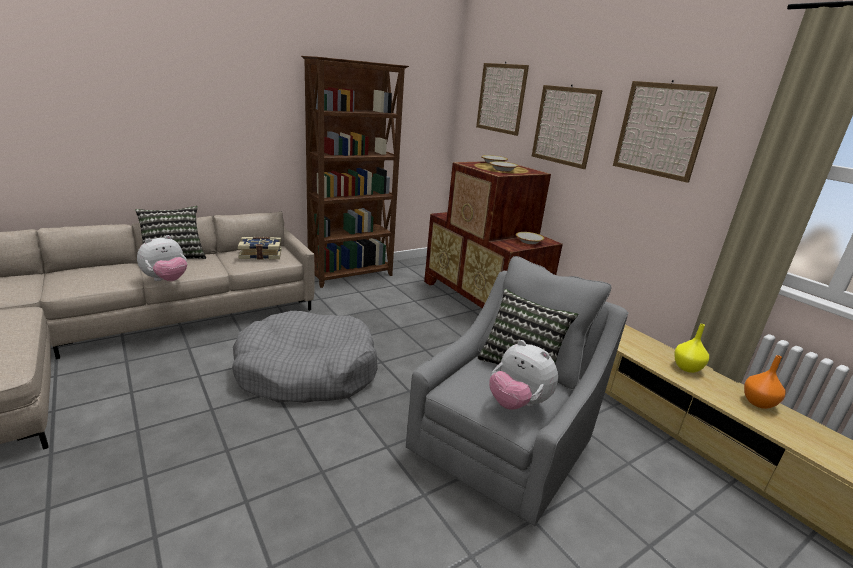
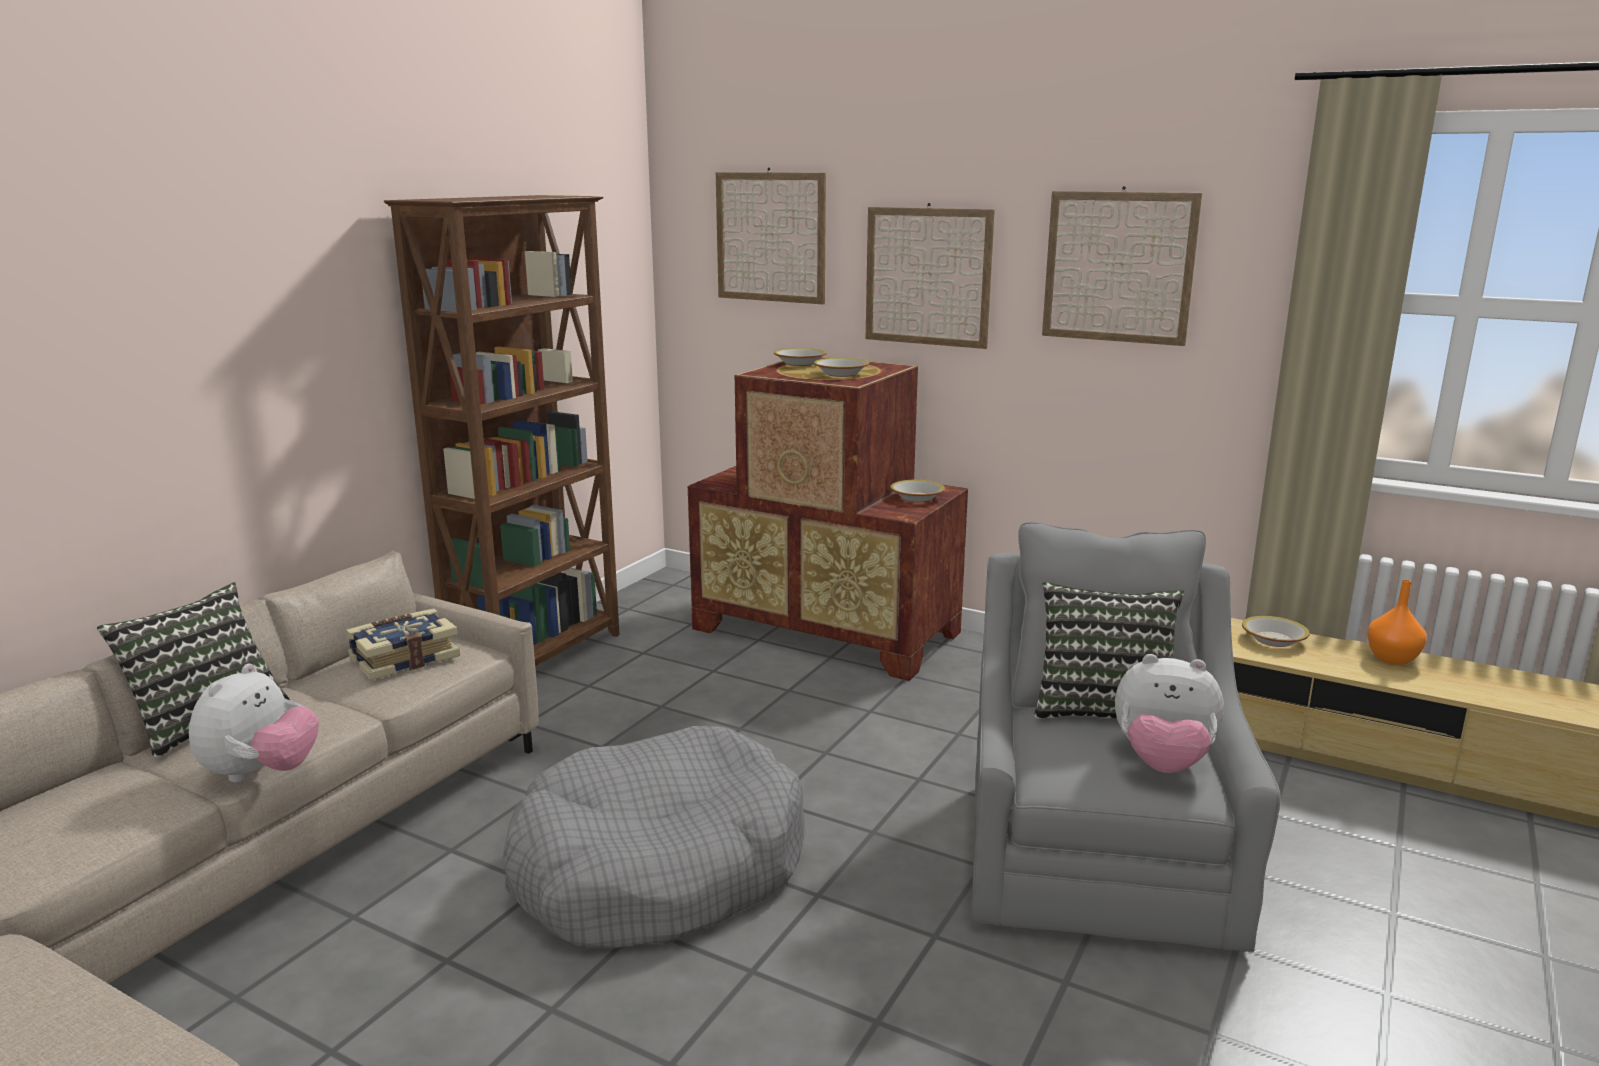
camera: 25 degrees left, 5 degrees down
(687, 368) = (1274, 640): yellow vase -> bowl

